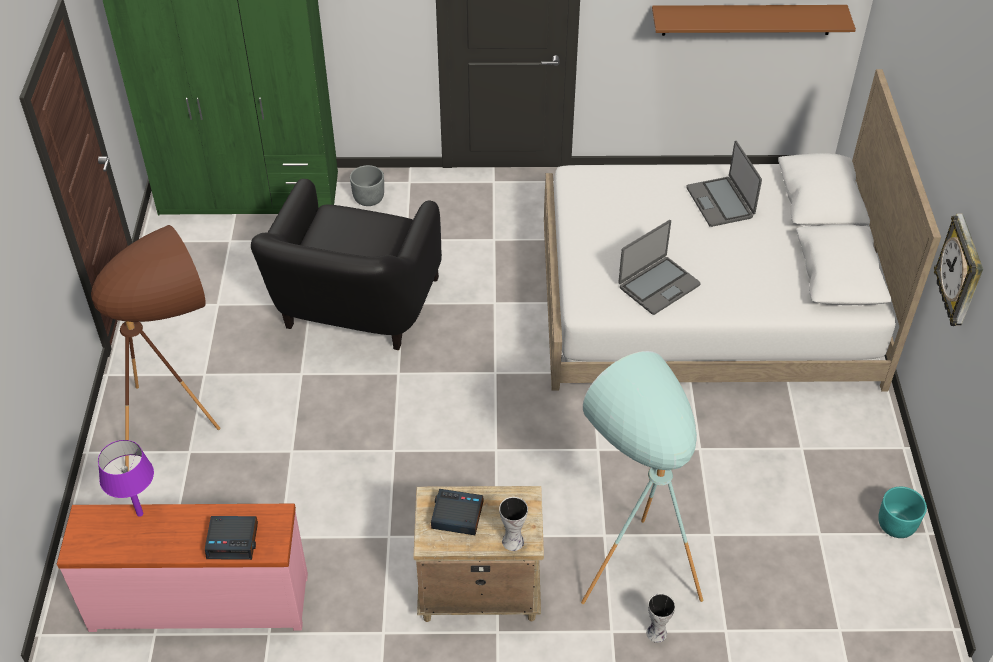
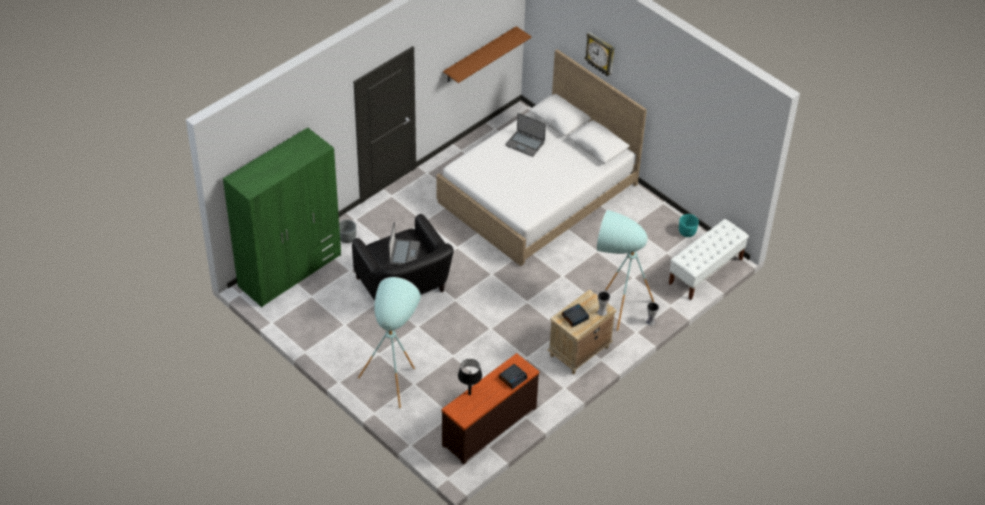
camera: 45 degrees left, 0 degrees up
(139, 514) = (469, 394): purple table lamp -> black table lamp
(181, 420) = (394, 376): brown floor lamp -> turquoise floor lamp
(200, 599) = (488, 425): pink dresser -> brown dresser
(658, 285) = (541, 193): laptop -> laptop (404, 253)
(858, 618) = (705, 271): none -> white bench
(961, 273) = (666, 119): wall clock -> wall clock (600, 54)

